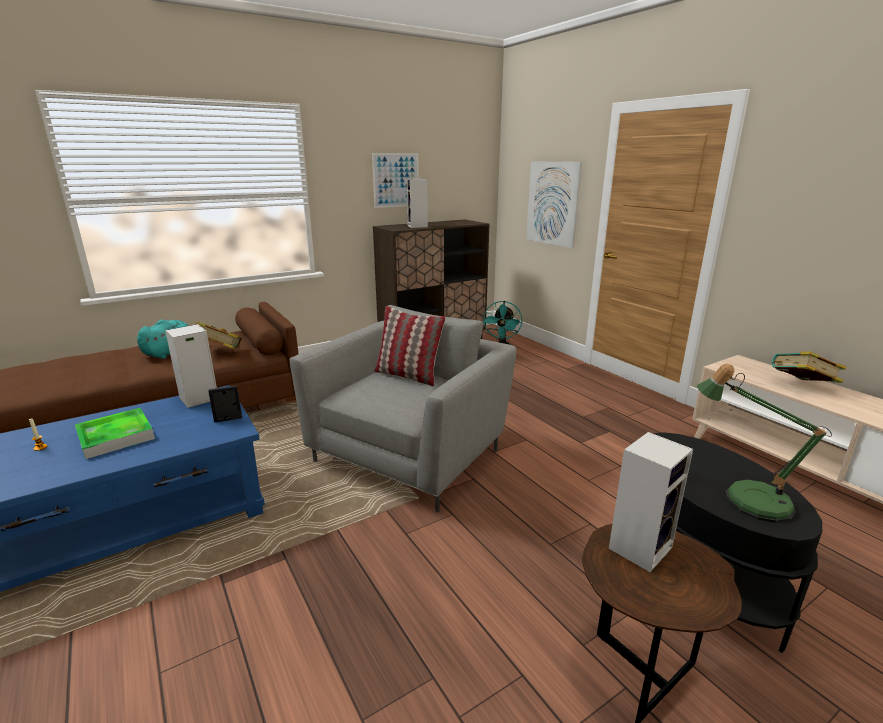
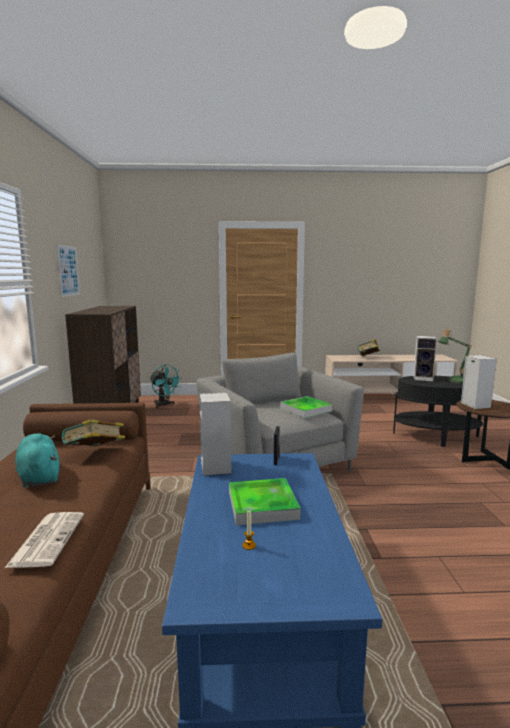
camera: 60 degrees left, 10 degrees down
(67, 383) = (47, 539): none -> newspaper
(408, 375) = (264, 405): pillow -> none
(411, 400) = (305, 410): none -> tray
(418, 226) = (105, 311): speaker -> speaker (423, 378)
(552, 203) = (173, 287): picture -> none

